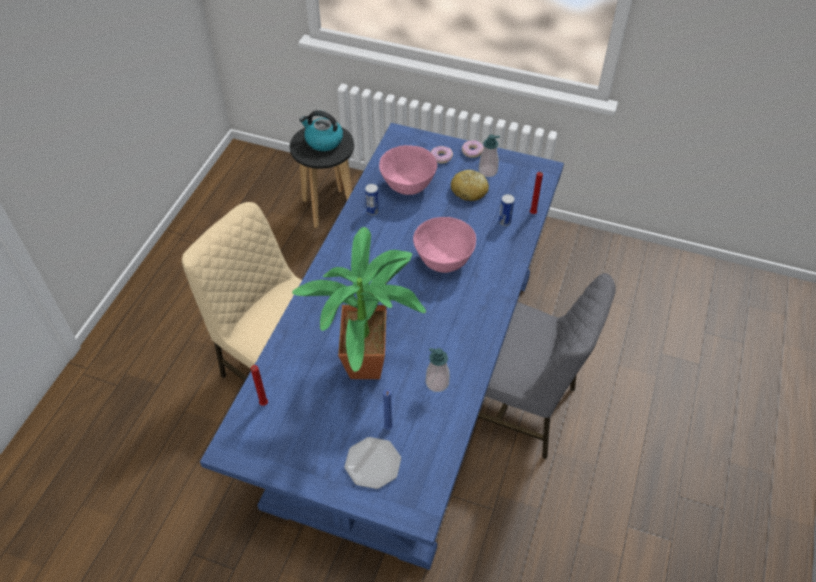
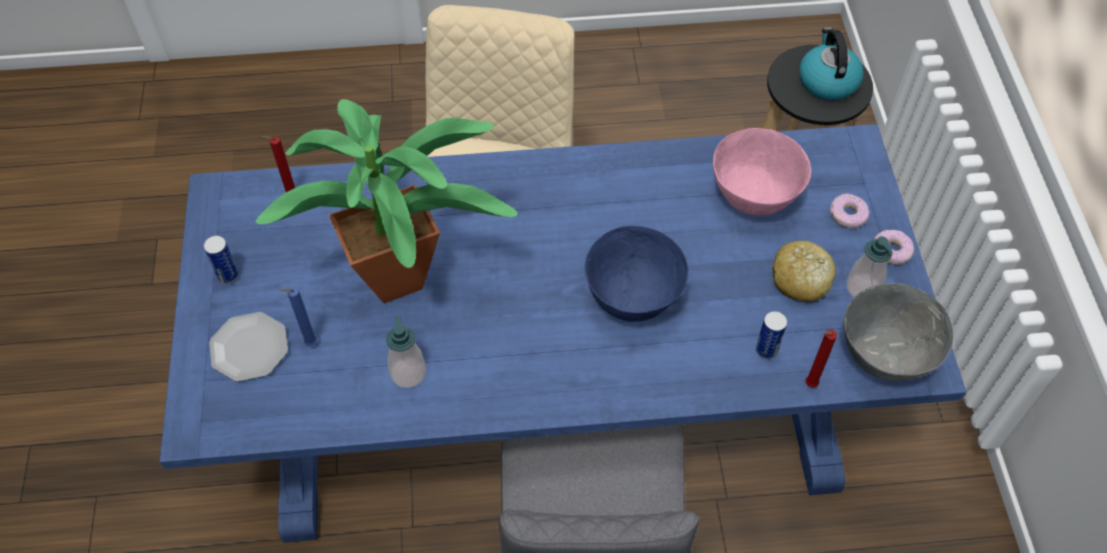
camera: 65 degrees right, 5 degrees up
(372, 211) = (677, 175): can -> can (228, 276)
(443, 262) = (632, 299): pink bowl -> blue bowl
(530, 181) = (883, 356): none -> grey bowl

